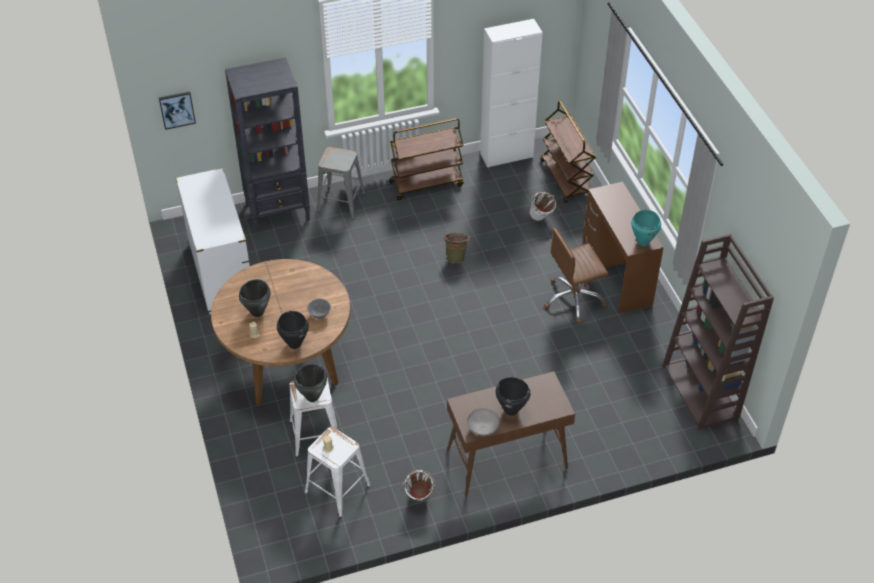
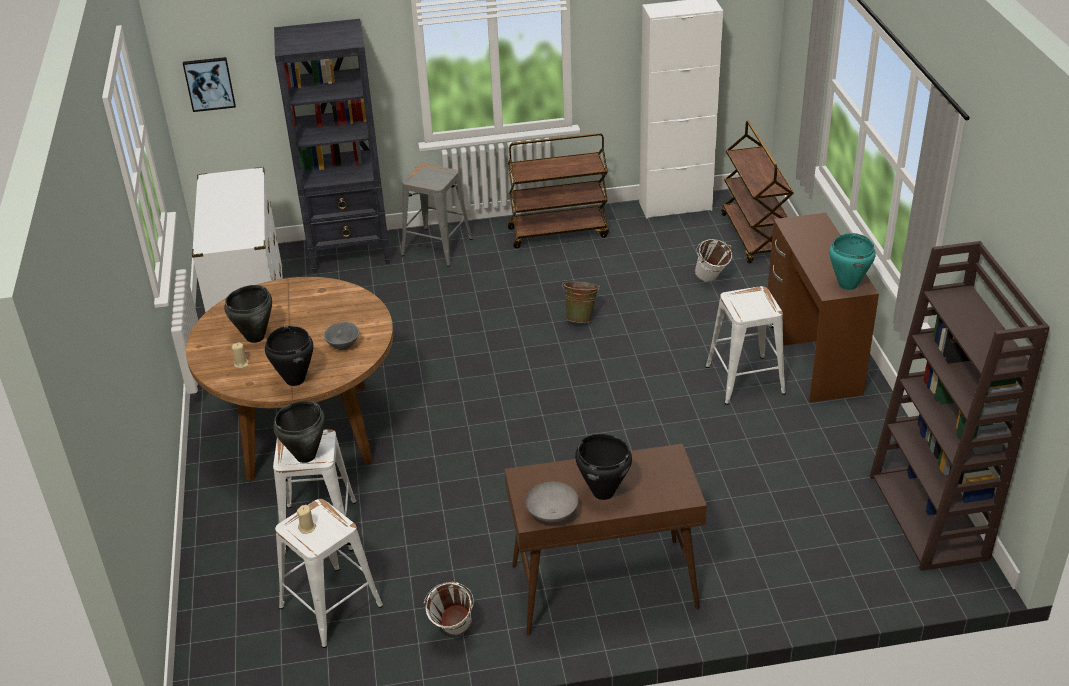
camera: 10 degrees right, 10 degrees down
(574, 299) = (744, 380): brown office chair -> white stool

